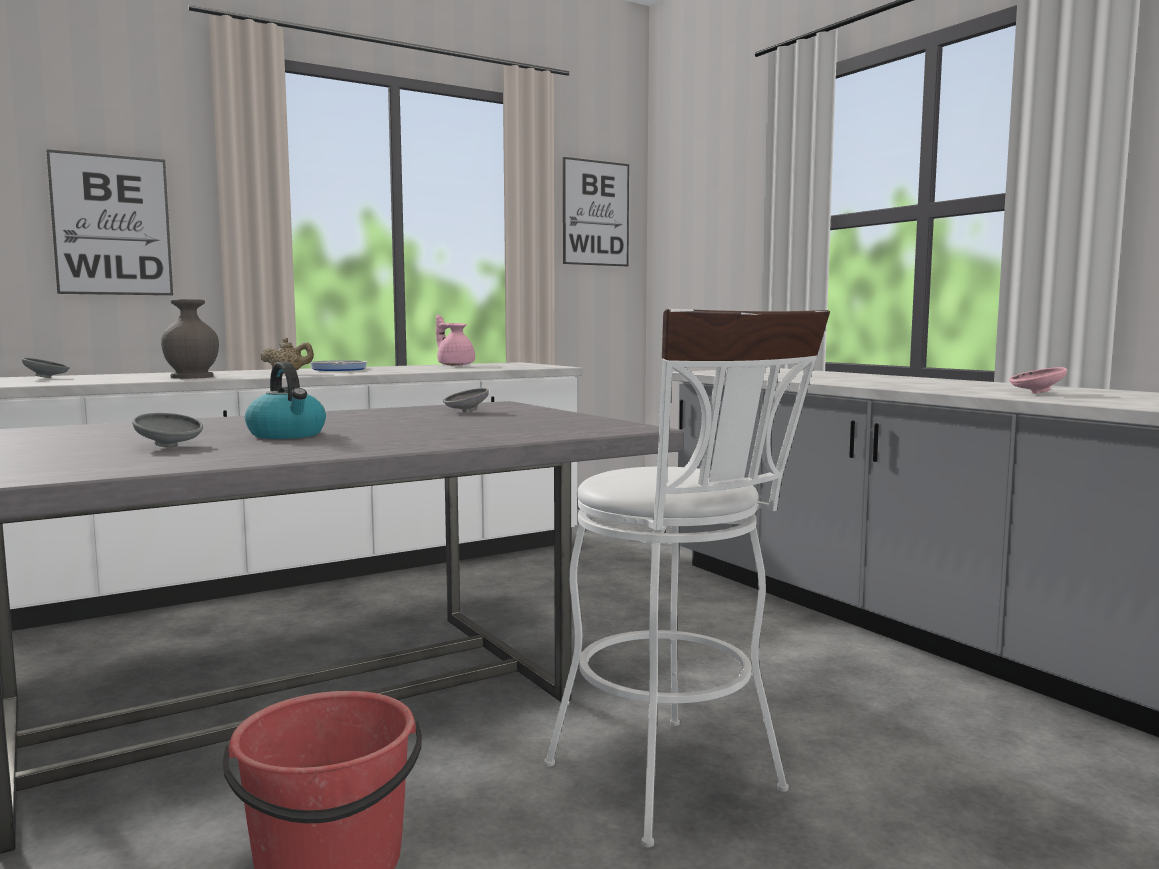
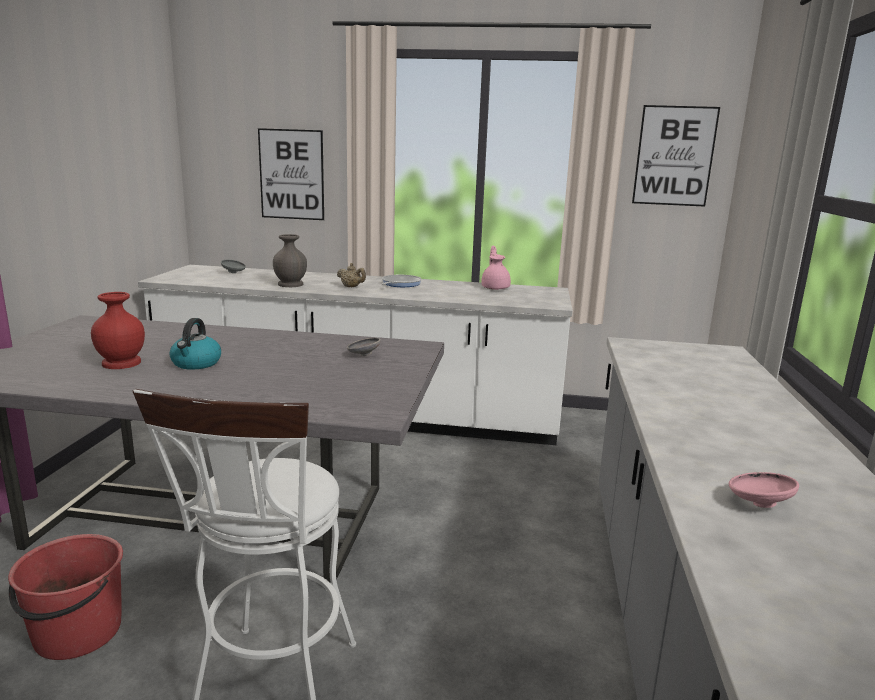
camera: 40 degrees right, 10 degrees up
(169, 447) = (121, 363): grey bowl -> red vase

